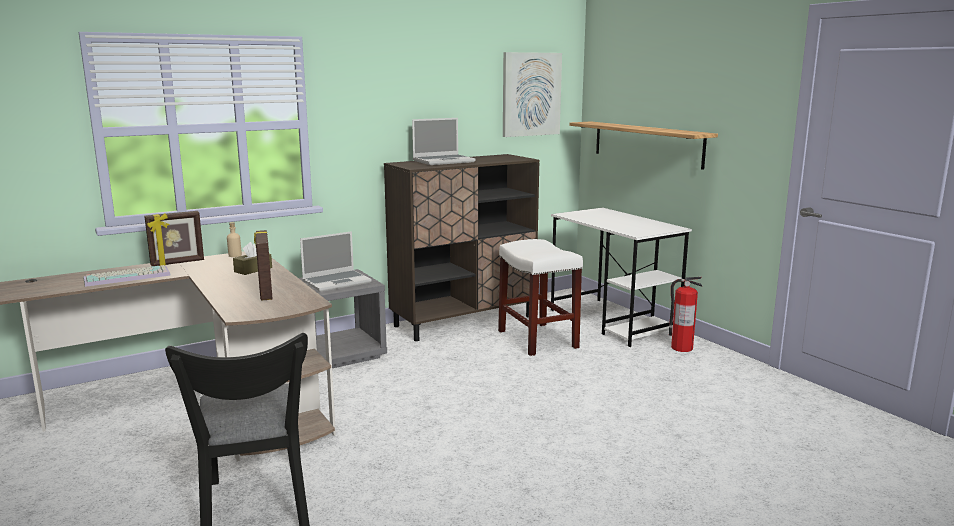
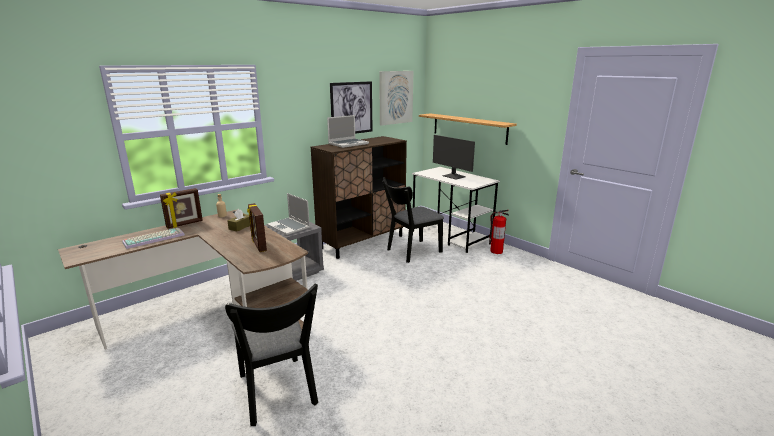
camera: 10 degrees left, 5 degrees up
(337, 282) = (289, 227): laptop -> laptop turned 90 degrees clockwise
(455, 108) = (351, 108): none -> picture
(536, 339) = (411, 252): white stool -> black chair
(616, 221) = (453, 176): none -> monitor

